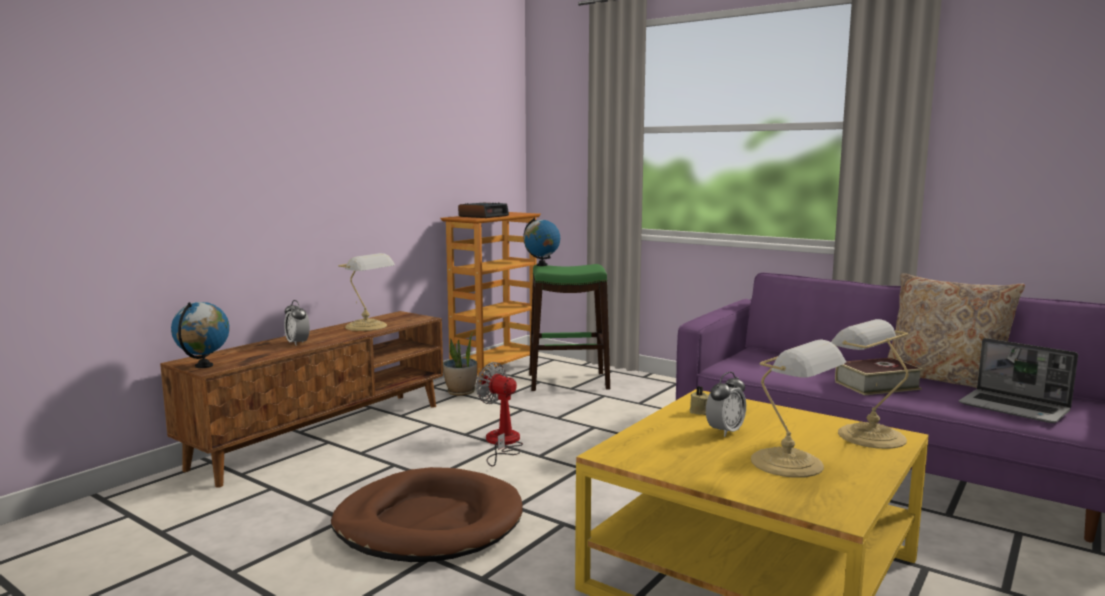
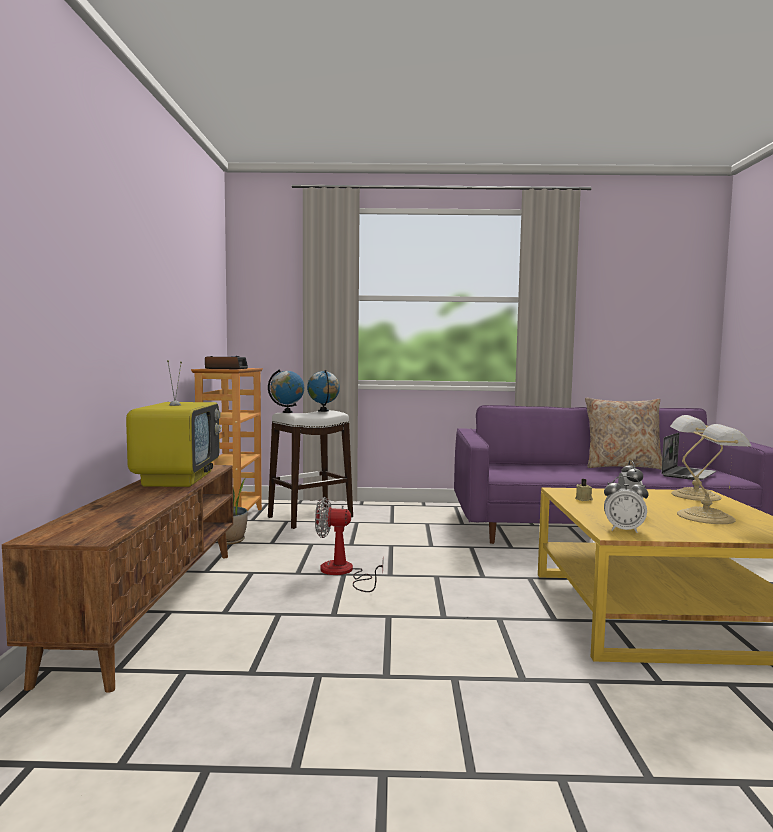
camera: 35 degrees left, 5 degrees down
(204, 366) = (81, 536): globe -> globe (323, 411)
(298, 343) = (139, 501): alarm clock -> alarm clock (623, 530)
(368, 326) = (177, 478): table lamp -> television
(429, 522) = (400, 651): brown dog bed -> none
(568, 381) = (310, 517): green stool -> white stool
(877, 385) = (604, 473): book -> none
(1015, 408) = (687, 474): laptop -> laptop turned 60 degrees counterclockwise

